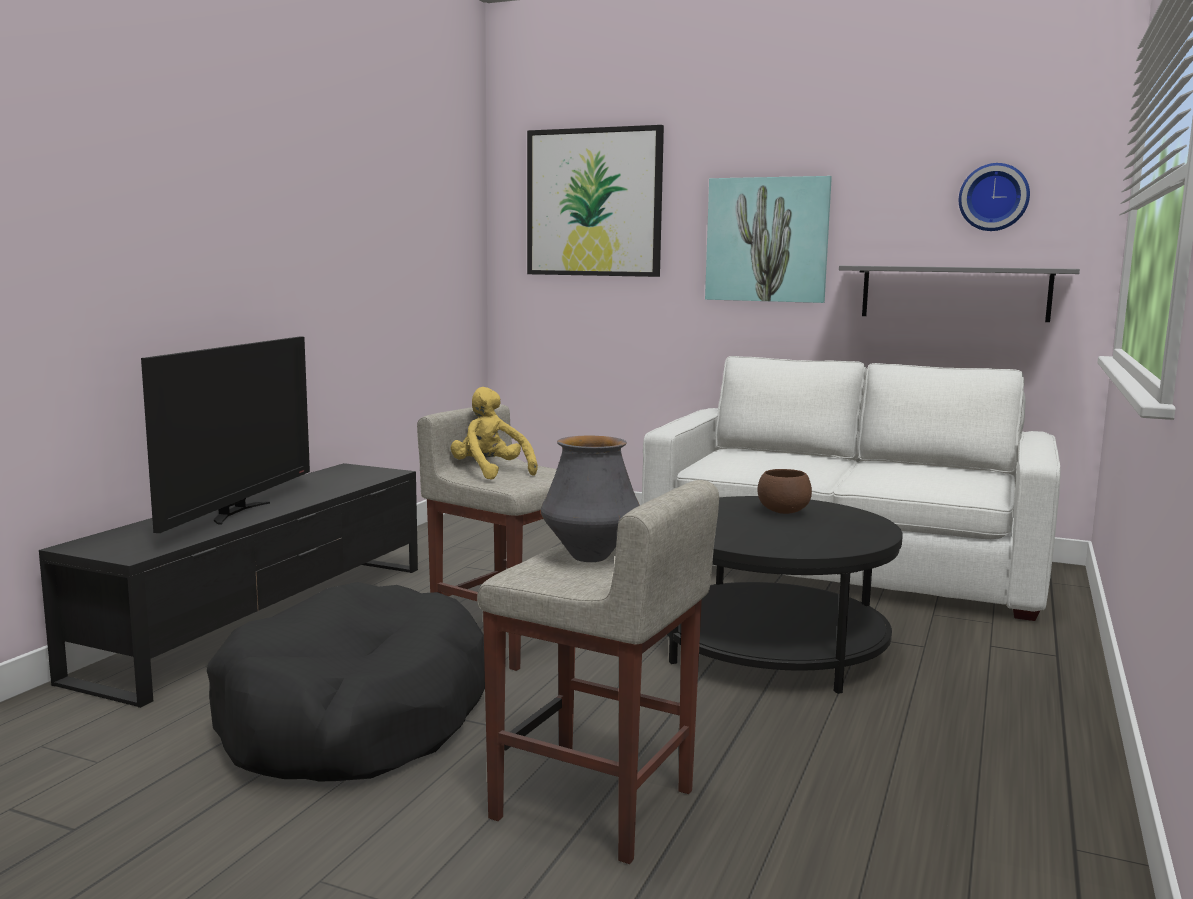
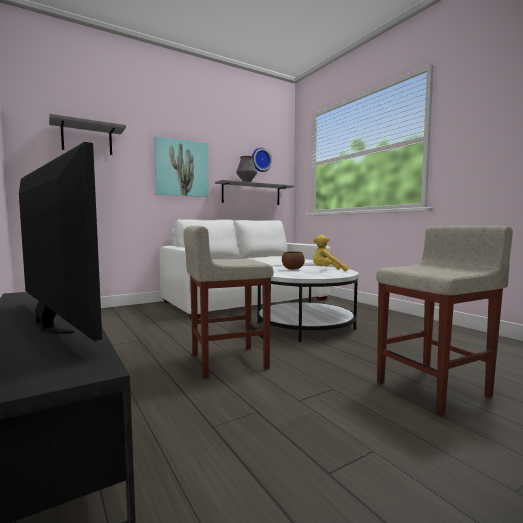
camera: 55 degrees left, 5 degrees down
(354, 717) = (281, 425): black dog bed -> none
(490, 472) = (219, 262): yellow plush toy -> yellow plush toy (327, 271)
(590, 557) = (415, 267): vase -> vase (246, 182)
(594, 203) = (87, 139): picture -> grey shelf
(772, 647) = (305, 326): black coffee table -> white coffee table

